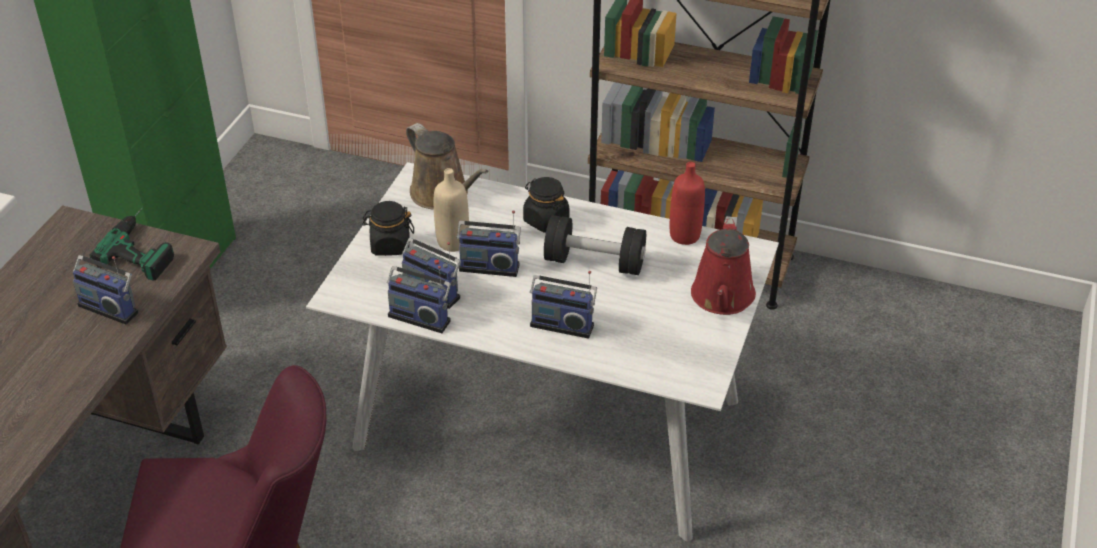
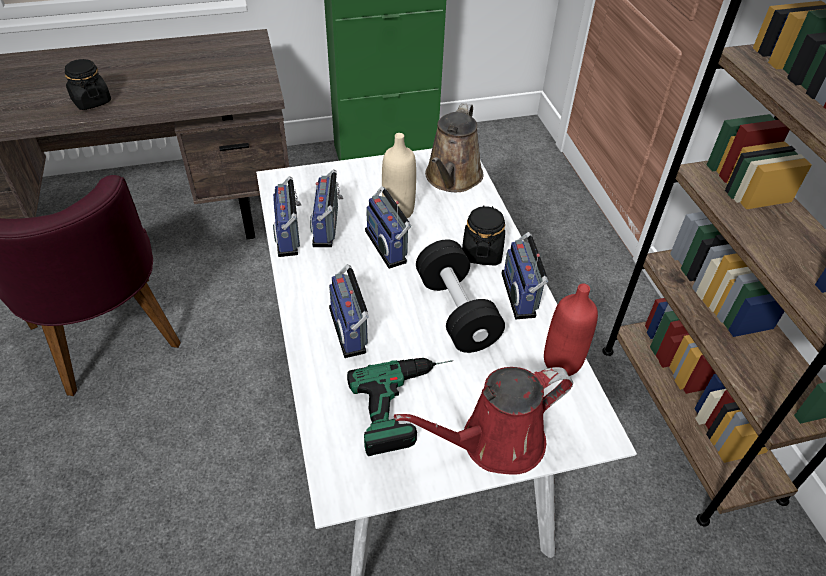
camera: 55 degrees right, 5 degrees up
(110, 307) = (179, 88): radio -> radio (521, 294)
(145, 246) = (253, 73): power drill -> power drill (409, 404)
(390, 245) = (363, 179): black jar -> black jar (91, 101)

